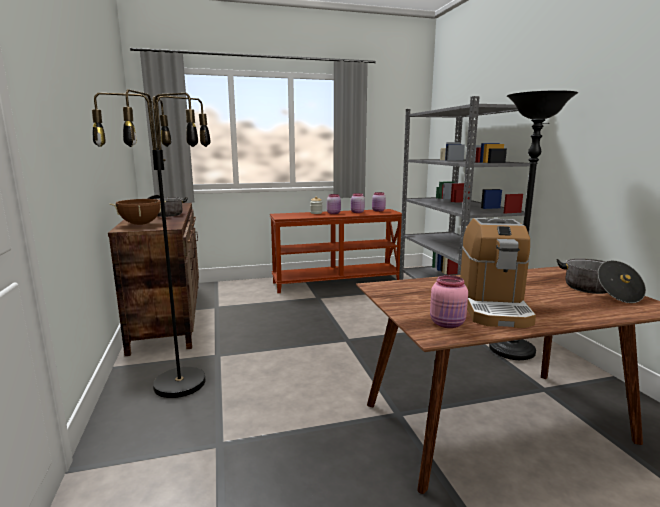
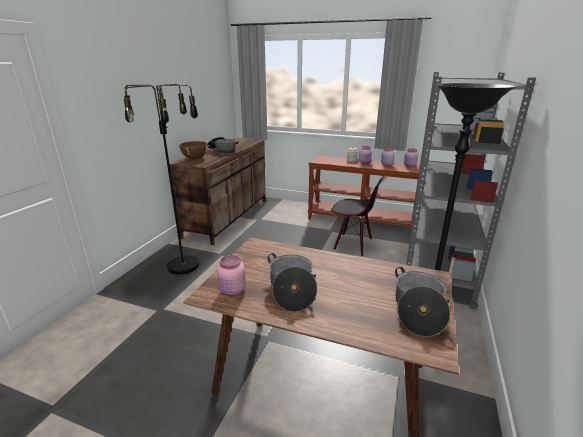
camera: 35 degrees right, 10 degrees up
(357, 304) = (353, 245): none -> black chair
(493, 307) = (291, 290): coffee machine -> cooking pot

